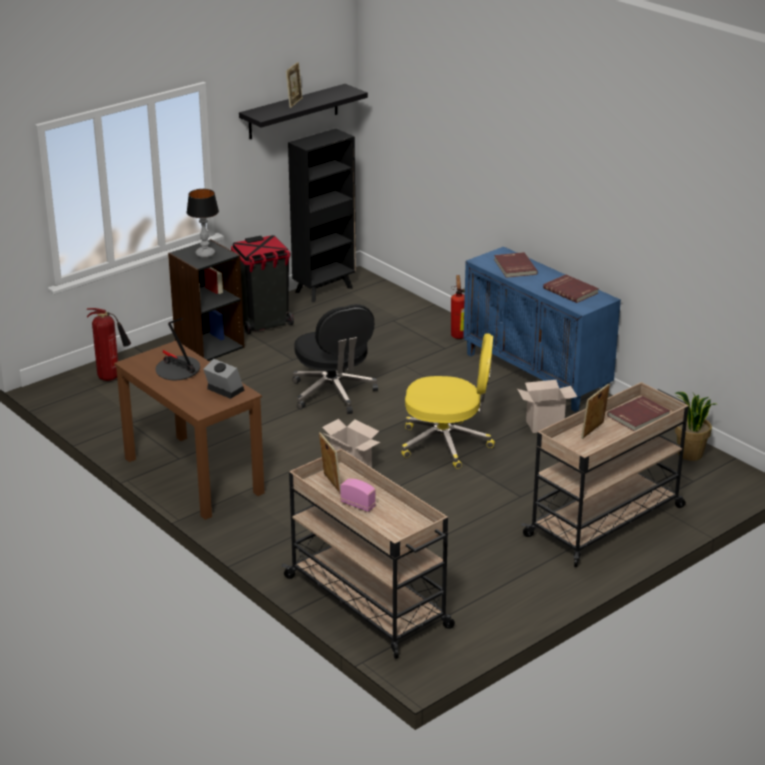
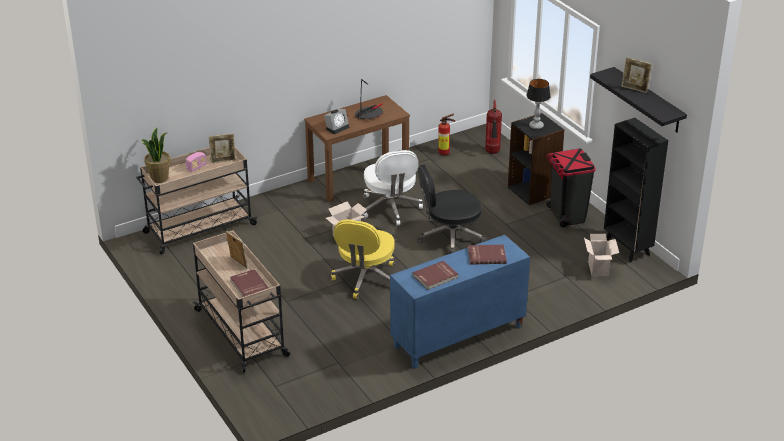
camera: 100 degrees right, 5 degrees up
(272, 441) = (390, 208): none -> white office chair
(458, 335) = (535, 306): fire extinguisher -> fire extinguisher (445, 153)
(545, 424) = (378, 328): cardboard box -> cardboard box (599, 269)
(689, 454) = (312, 393): potted plant -> potted plant (159, 178)

